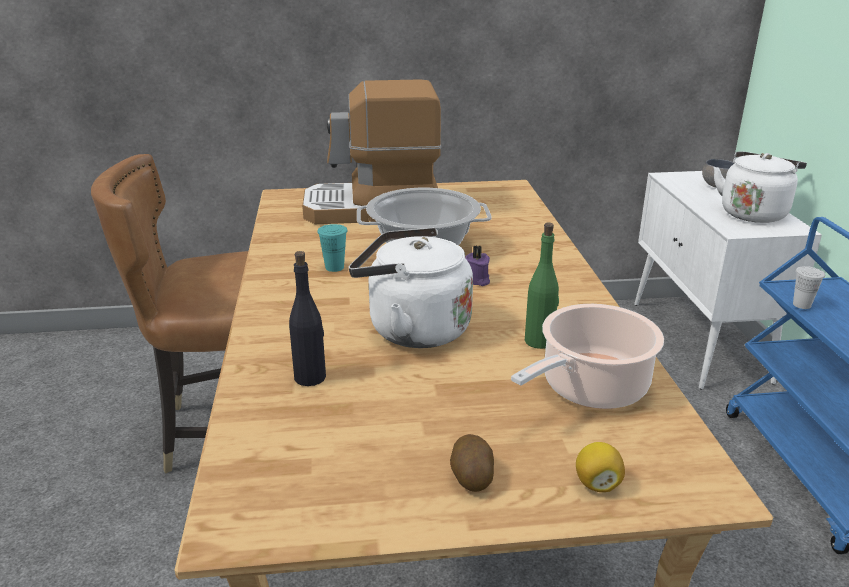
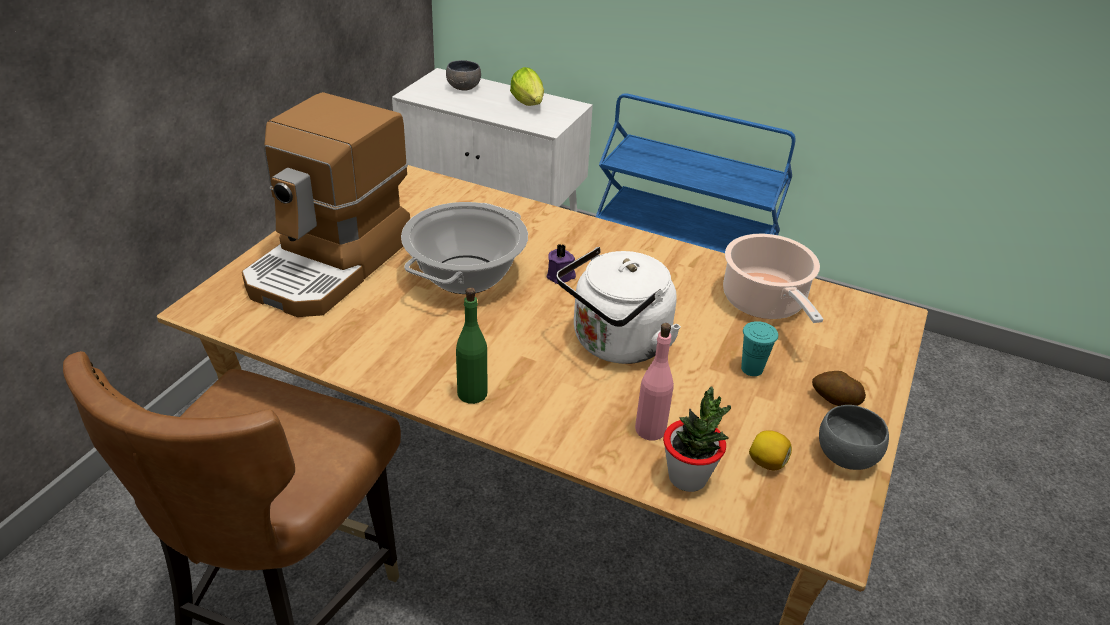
camera: 60 degrees left, 10 degrees up
(260, 414) = (688, 478): none -> potted plant
(310, 377) = (650, 429): black bottle -> pink bottle
(334, 267) = (449, 341): turquoise cup -> turquoise cup (752, 369)
(377, 505) = (843, 456): none -> grey bowl
(539, 341) = (687, 293): green bottle -> green bottle (472, 393)
(597, 483) = (869, 353): lemon -> lemon (767, 463)
(753, 213) = (529, 104): white kettle -> lettuce
(801, 305) = (648, 169): white cup -> none

